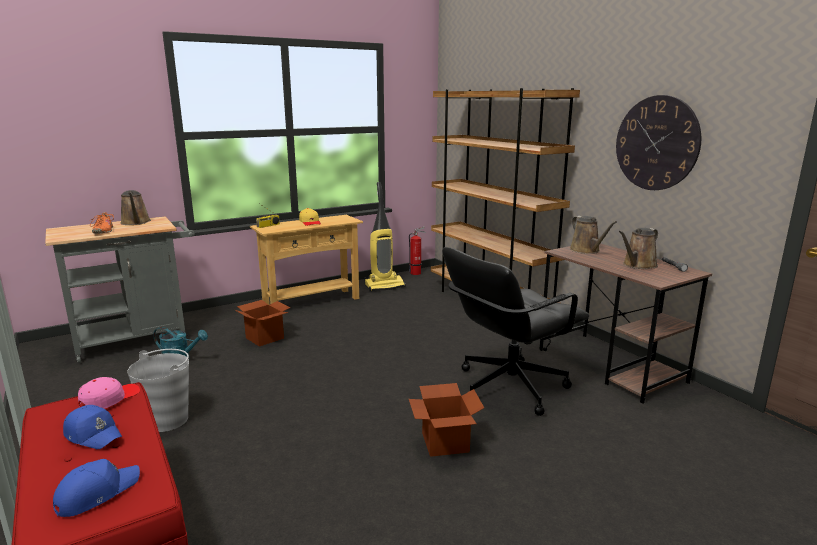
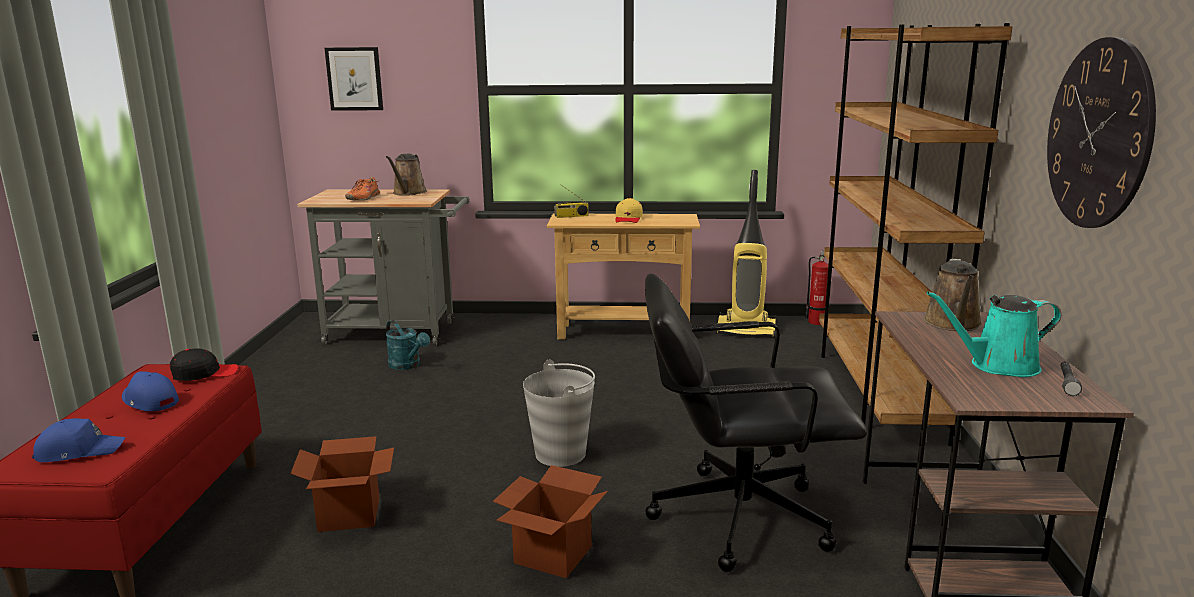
camera: 35 degrees right, 0 degrees up
(58, 129) = (354, 79): none -> picture
(93, 434) = (149, 401): blue cap -> blue cap turned 150 degrees clockwise
(109, 399) = (204, 374): pink cap -> black cap
(167, 420) = (323, 424): grey bucket -> grey bucket (561, 454)
(265, 338) = (516, 363): cardboard box -> cardboard box (349, 515)
(638, 265) = (998, 366): brown watering can -> turquoise watering can

